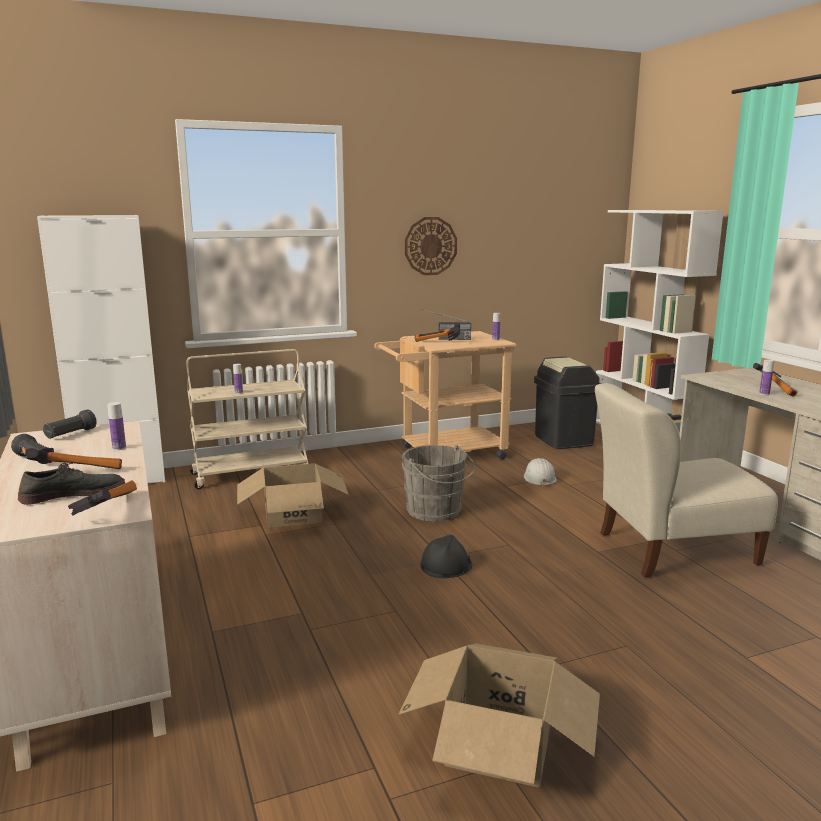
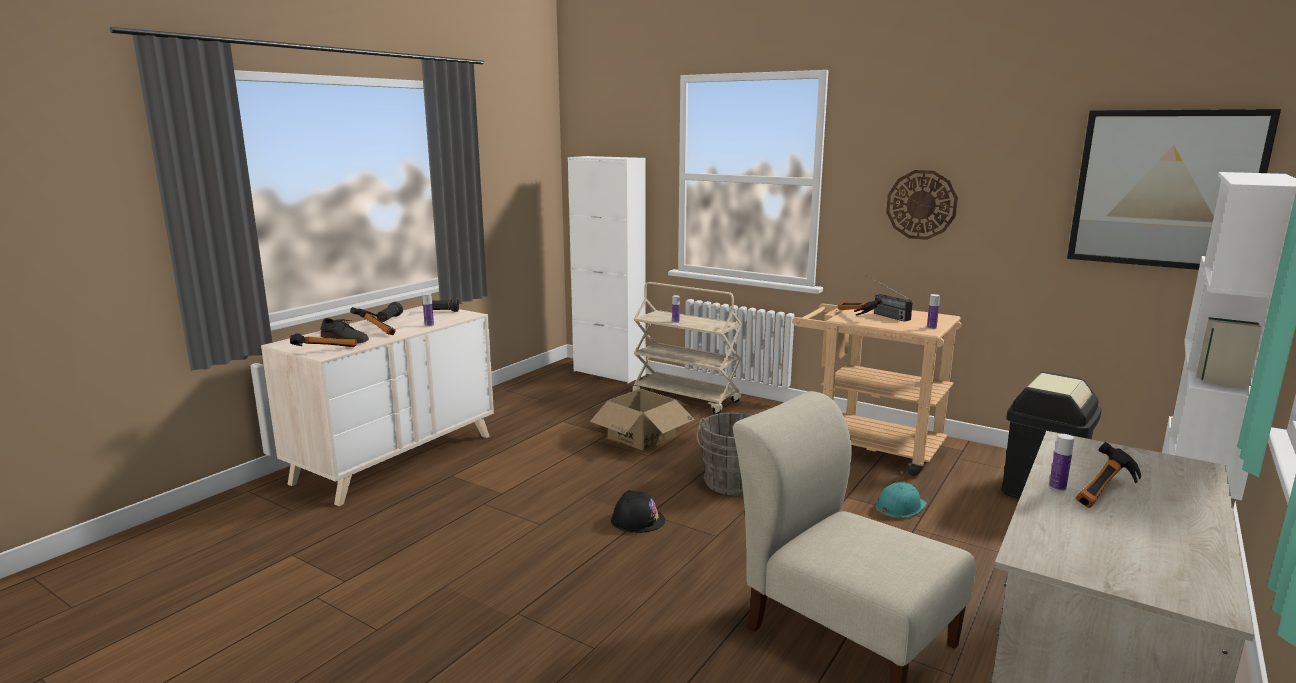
camera: 55 degrees right, 0 degrees up
(498, 743) = (399, 620): cardboard box -> none
(539, 478) = (900, 507): white hard hat -> turquoise hard hat
(573, 223) = (1165, 189): none -> picture

